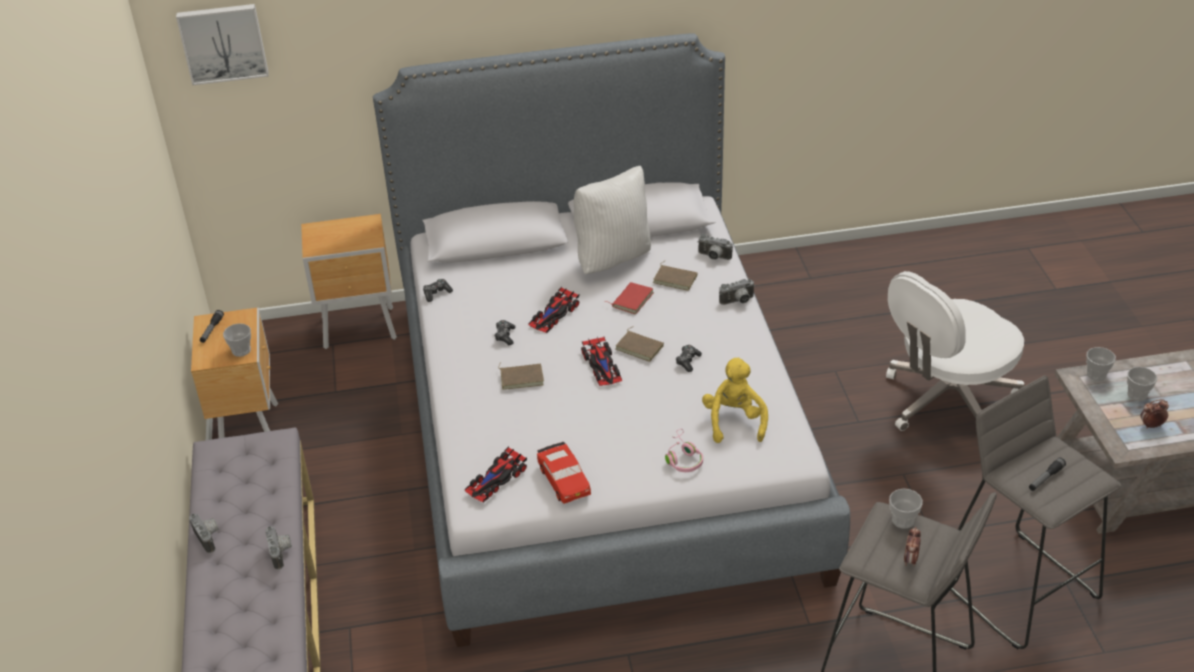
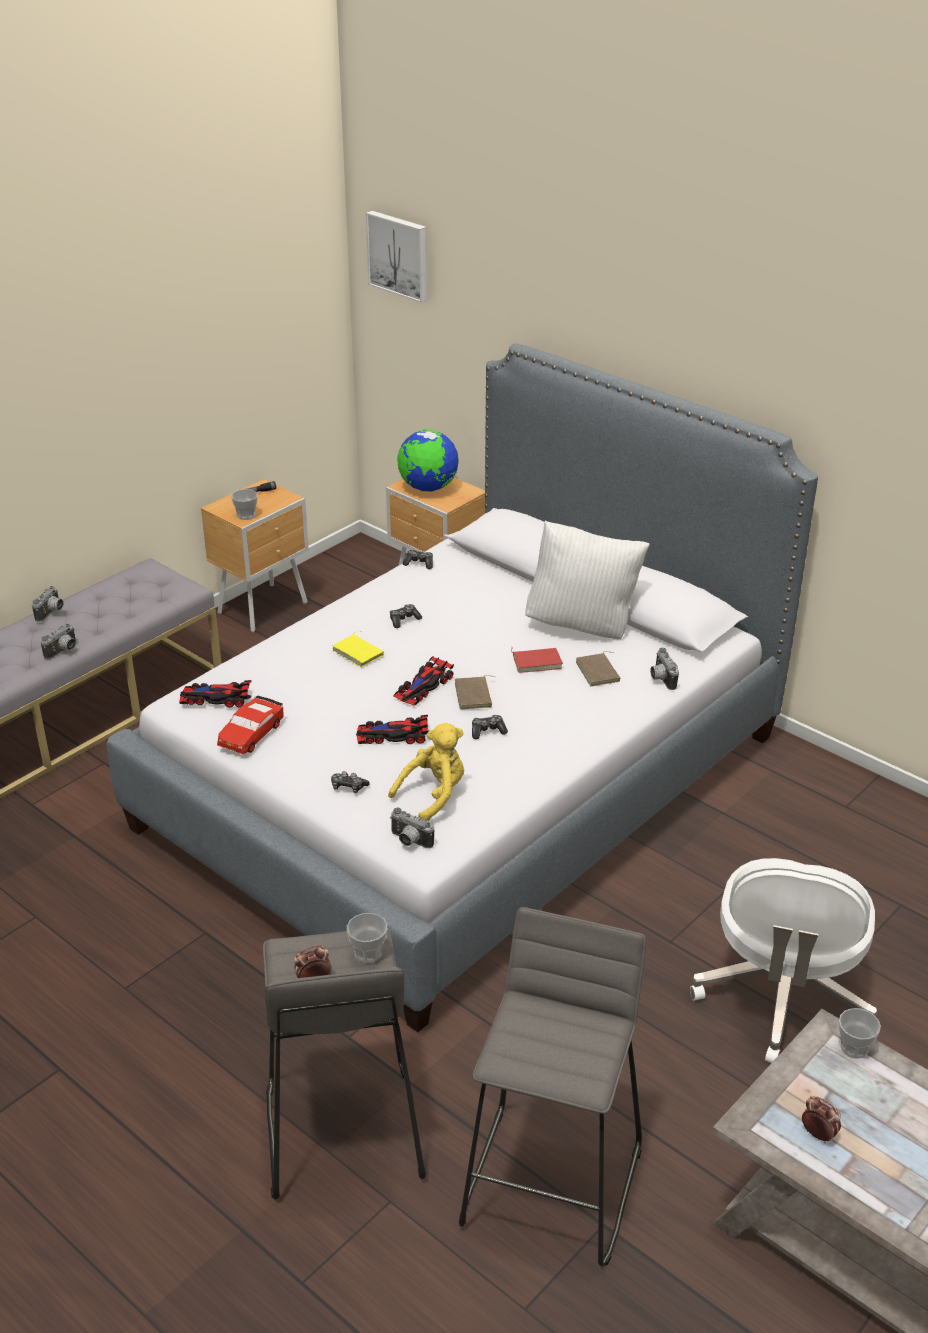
camera: 50 degrees right, 5 degrees down
(335, 239) = (428, 488): none -> globe
(522, 377) = (359, 652): brown book -> yellow book
(554, 314) = (462, 630): toy car -> toy car (393, 735)
(682, 458) = (348, 787): pink headphones -> game controller
(738, 302) = (612, 722): camera -> camera (409, 841)
(947, 401) = (782, 996): white office chair -> white office chair turned 90 degrees counterclockwise
(1045, 478) = (542, 1037): flashlight -> none
(1137, 394) = (861, 1099): cup -> none

